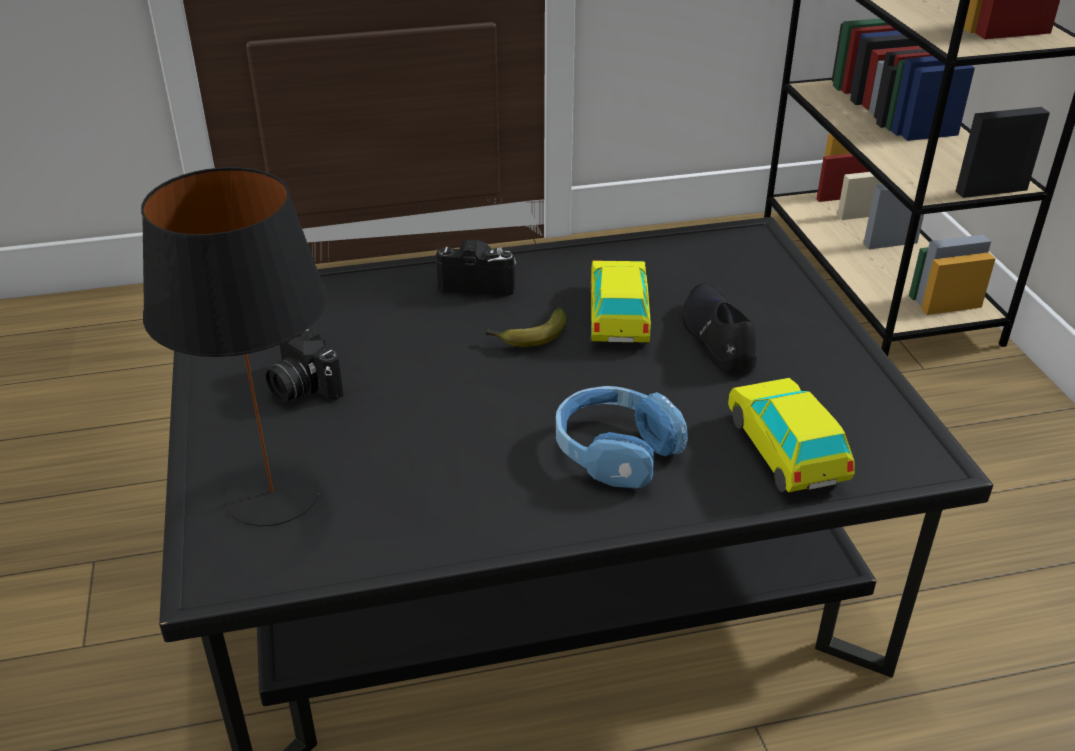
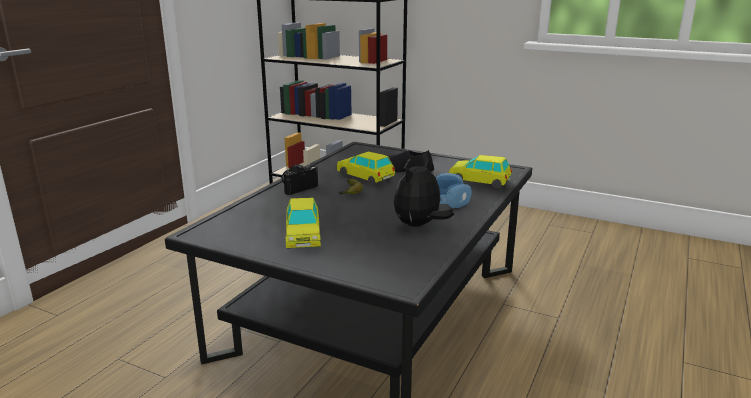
camera: 50 degrees left, 15 degrees down
(272, 495) = (368, 261): black table lamp -> none
(300, 387) = (303, 236): camera -> toy car
(473, 479) = (419, 225): none -> plush toy

